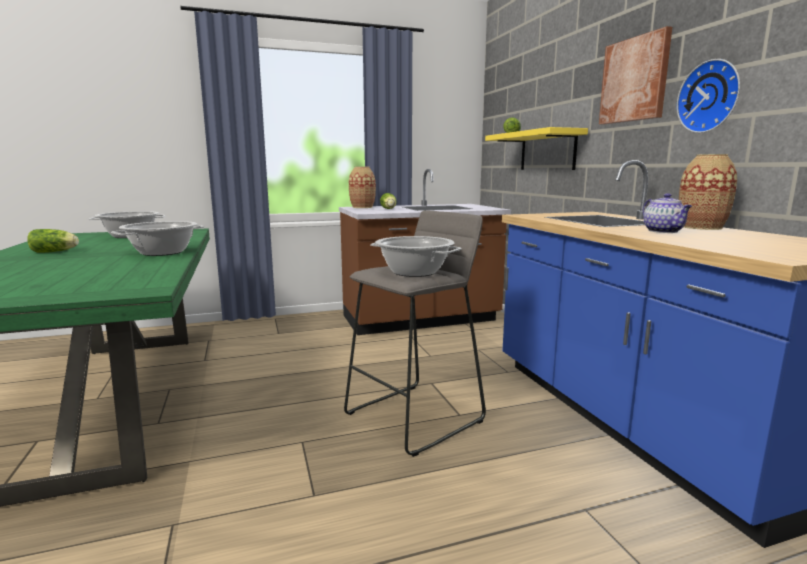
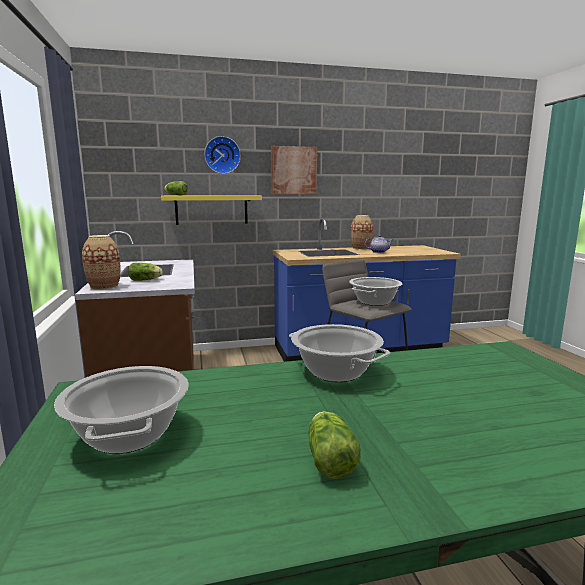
camera: 85 degrees left, 0 degrees up
(710, 97) = (342, 187): wall clock -> wall clock (222, 155)

